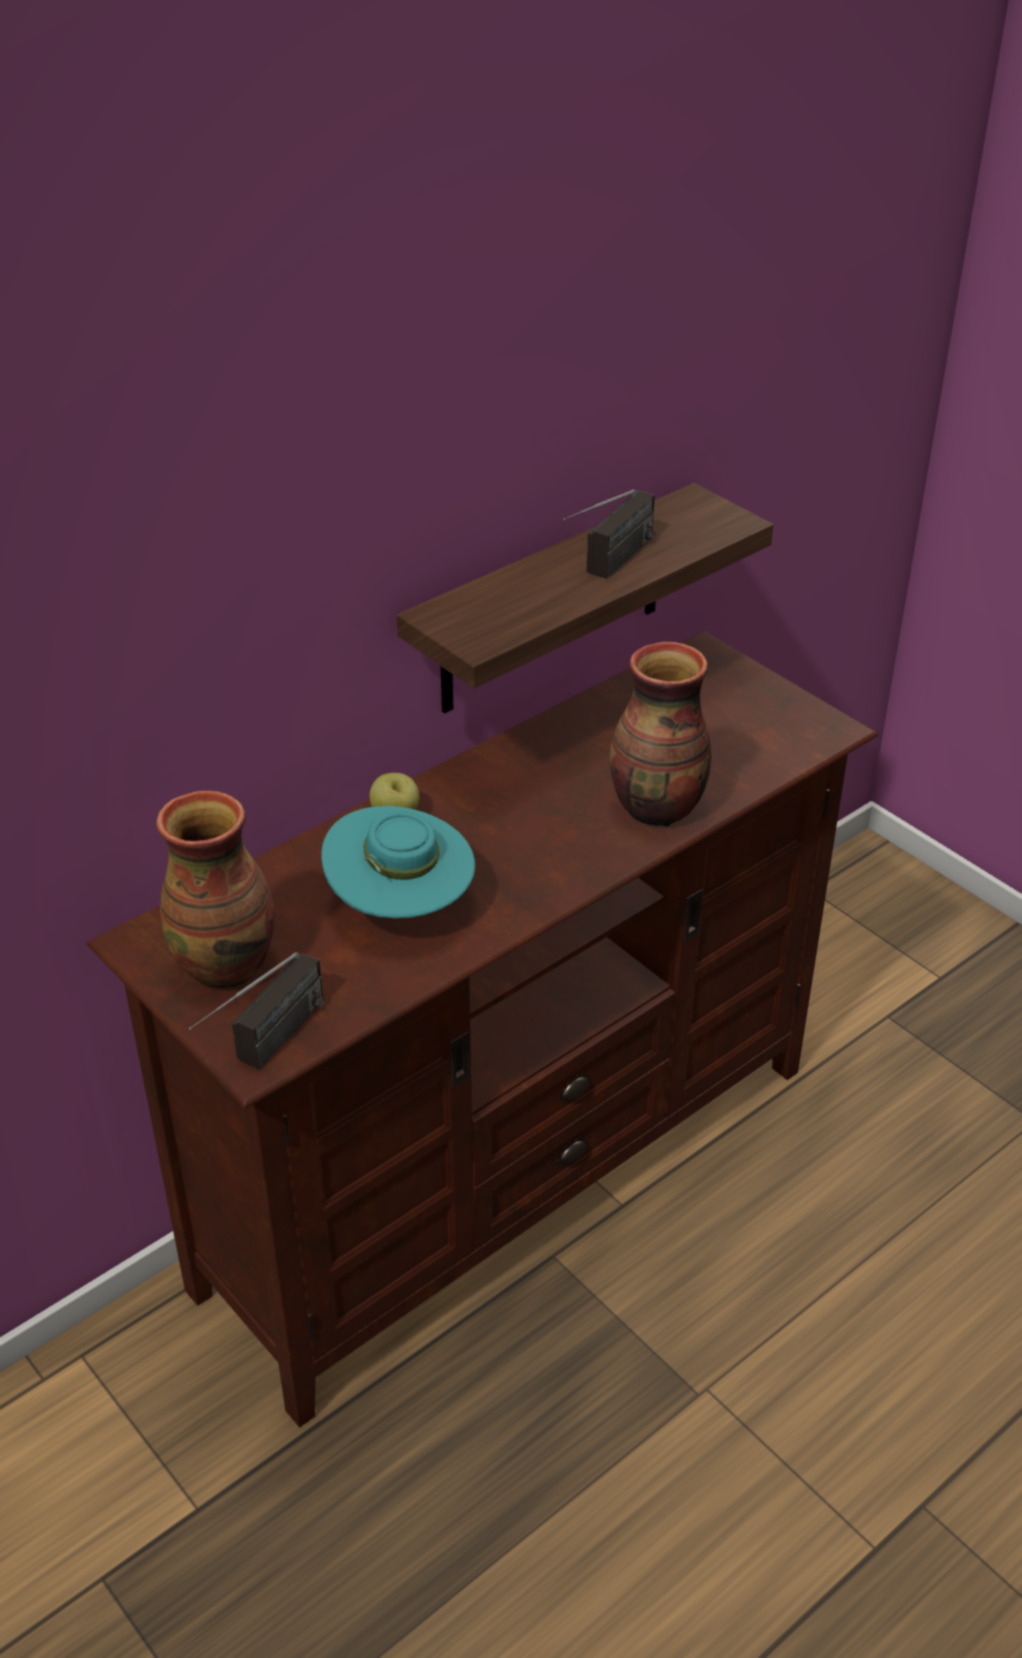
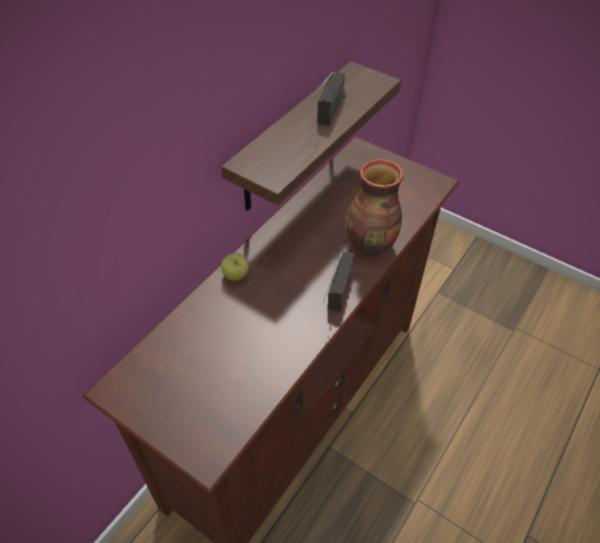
camera: 15 degrees left, 10 degrees up
(226, 964) = (170, 394): vase -> none
(266, 1049) = (211, 450): radio -> radio (338, 301)
(401, 905) = (257, 333): turquoise hat -> none

